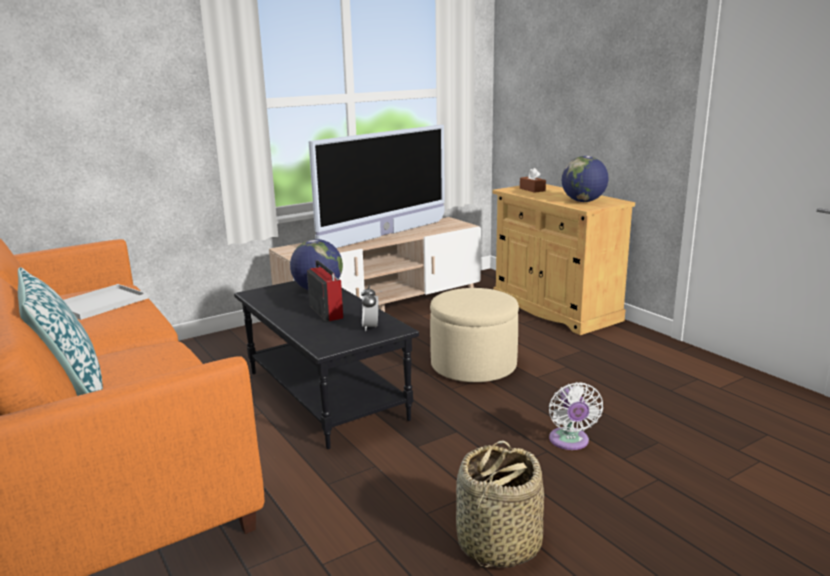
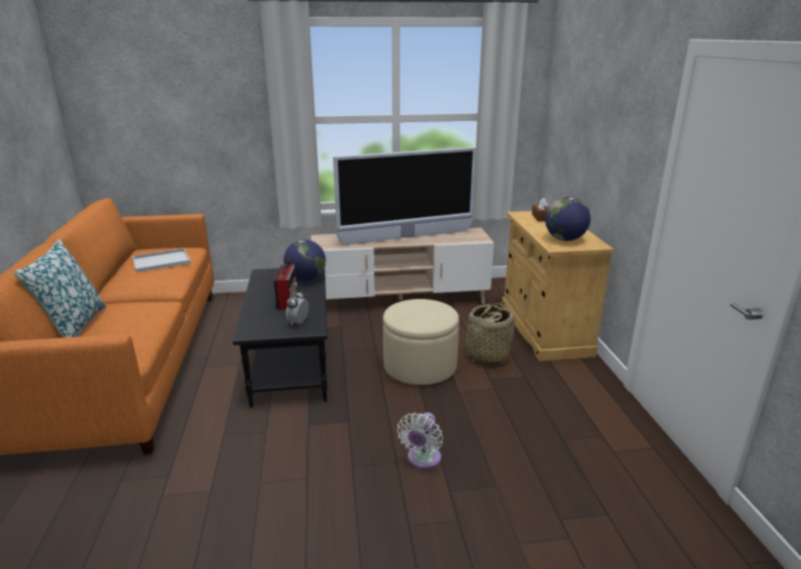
camera: 25 degrees right, 5 degrees up
(497, 544) = (280, 526): basket -> basket (487, 356)

